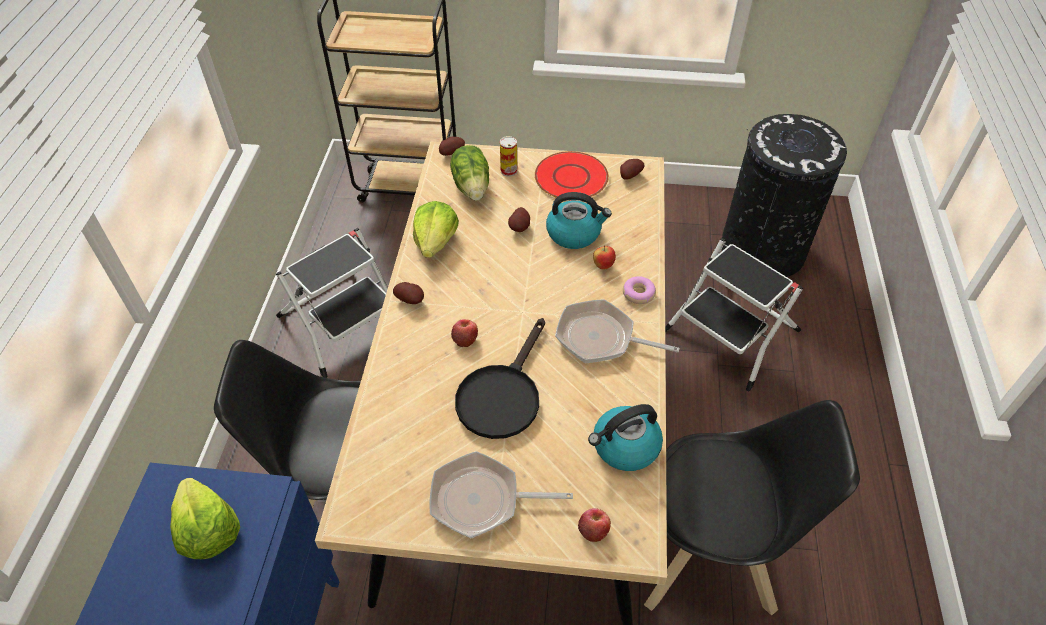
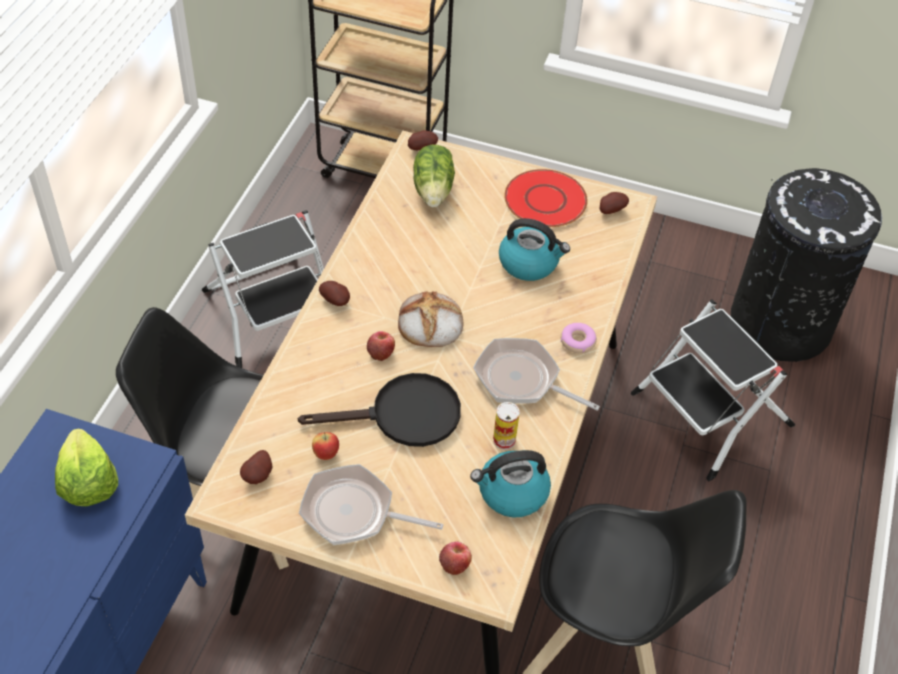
camera: 10 degrees right, 0 degrees up
(435, 242) = (378, 244): lettuce -> none
(502, 304) = (429, 324): none -> bread
(502, 394) = (403, 416): black frying pan -> black frying pan turned 135 degrees counterclockwise
(508, 171) = (478, 180): can -> can (504, 440)
(520, 228) = (472, 246): potato -> potato (259, 476)
(603, 266) = (549, 304): apple -> apple (326, 454)

